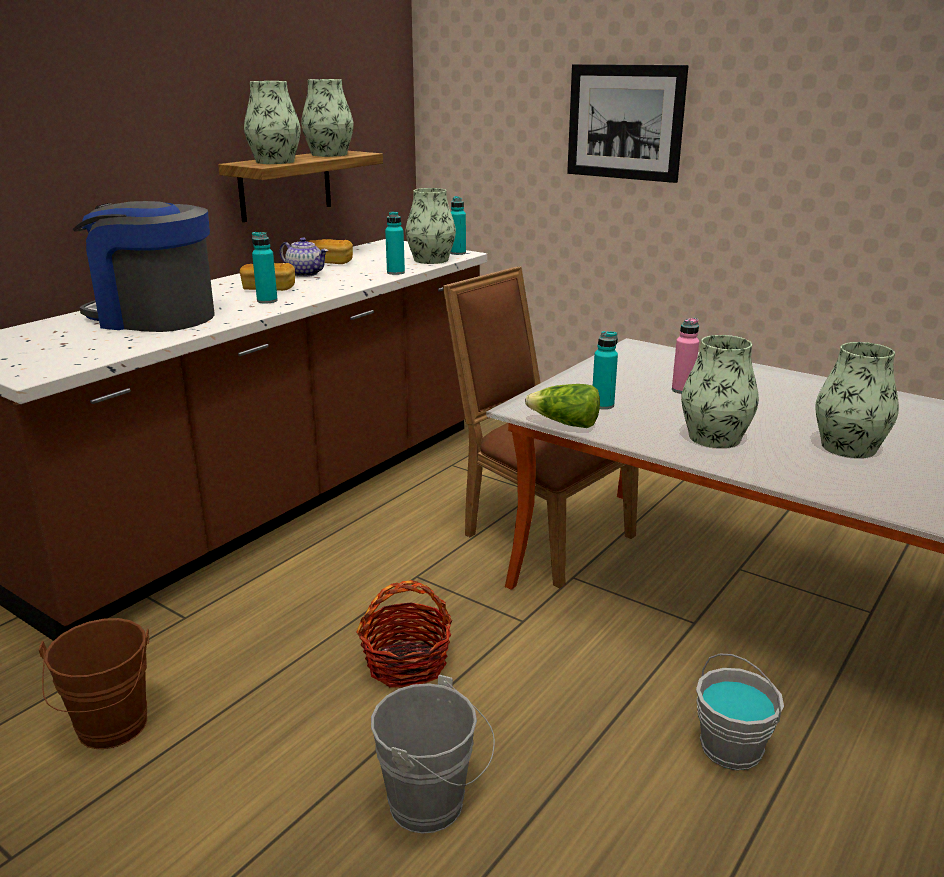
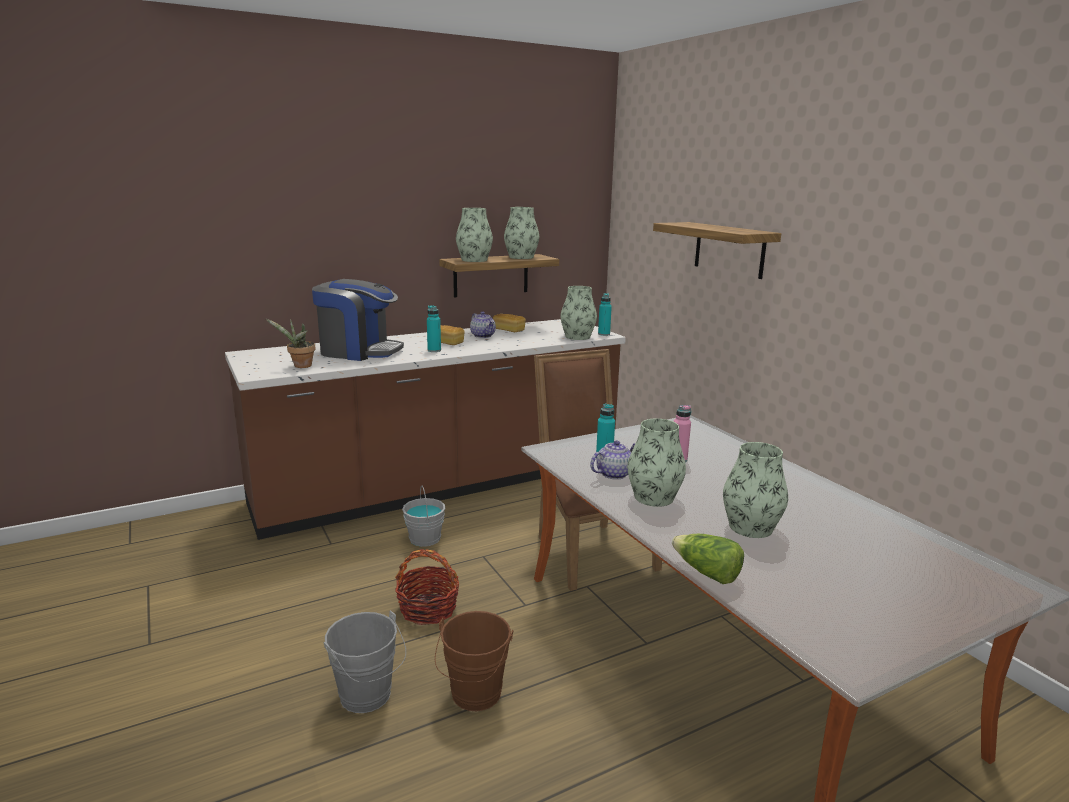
camera: 25 degrees right, 5 degrees down
(90, 351) = (300, 366): none -> potted plant
(111, 731) = (243, 595): brown bucket -> brown bucket (474, 697)
(154, 317) = (359, 351): coffee machine -> coffee machine turned 150 degrees clockwise
(395, 272) = (540, 342): turquoise bottle -> none
(565, 424) = (560, 465): lettuce -> lettuce (706, 573)
(625, 122) = (729, 249): picture -> shelf
(637, 420) = (614, 474): none -> teapot
(732, 748) = (590, 735): grey bucket -> grey bucket (425, 538)

